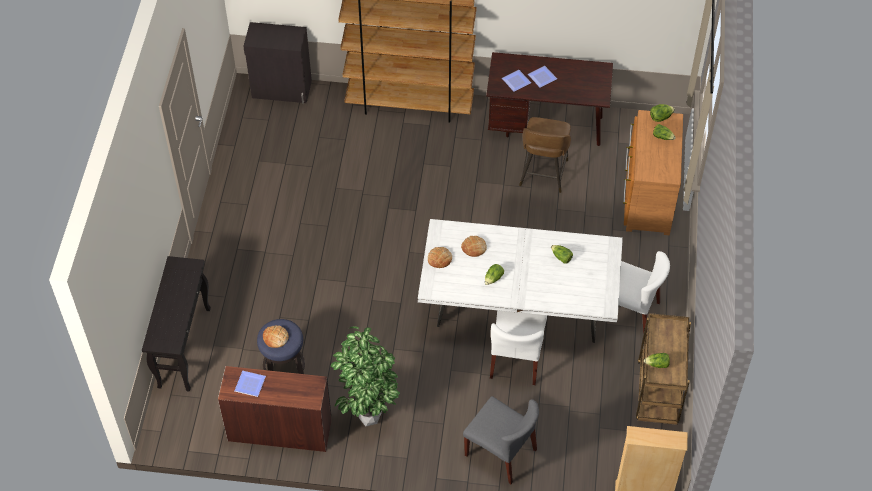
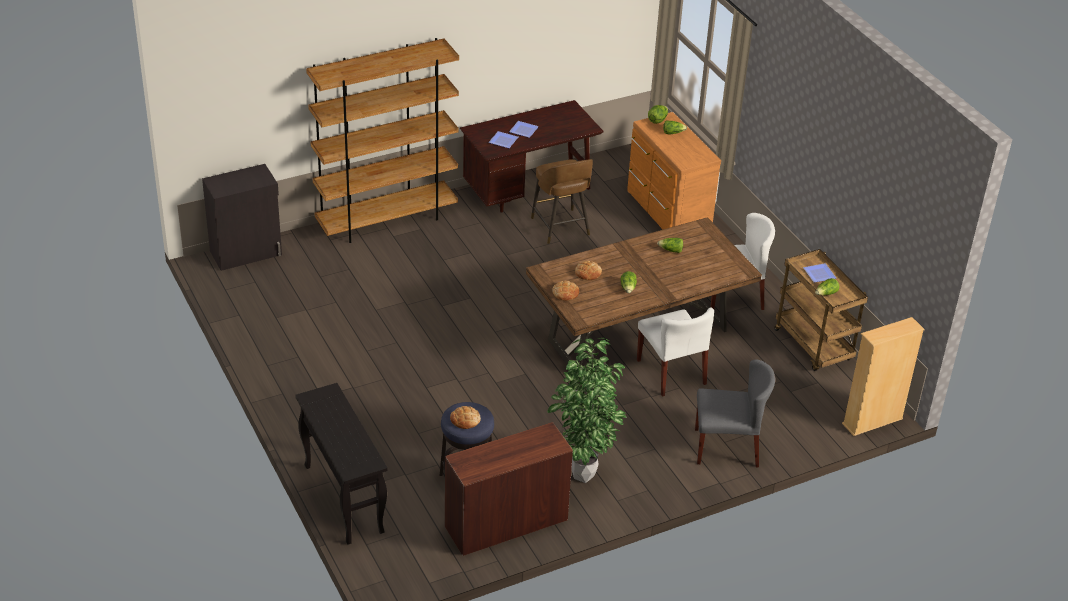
camera: 35 degrees left, 15 degrees down
(250, 385) = (486, 460): plate -> plate (820, 274)
(517, 311) = (637, 336): white dining table -> brown dining table

